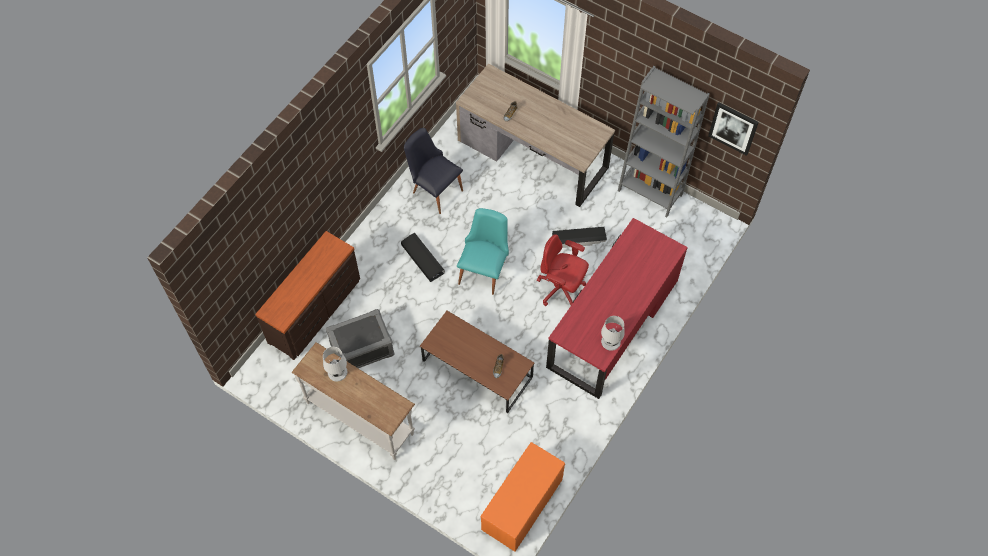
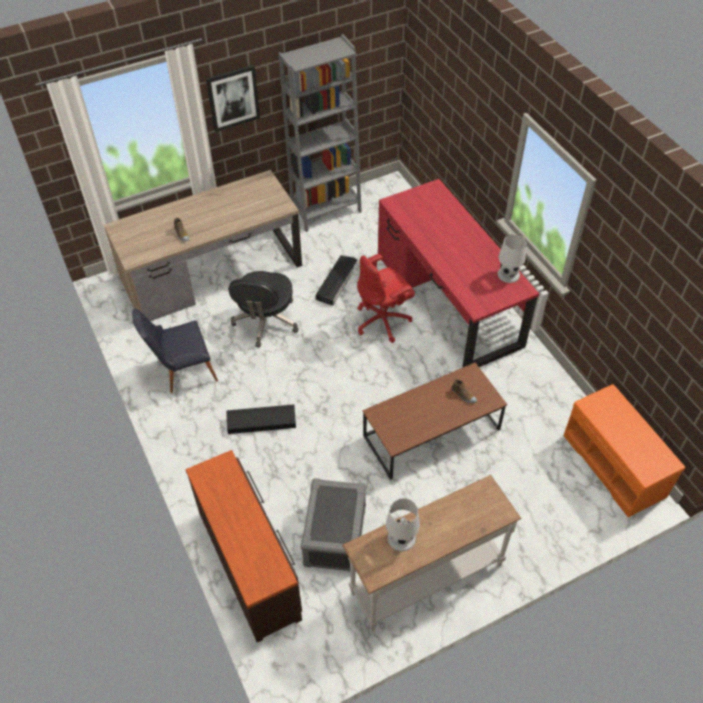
camera: 60 degrees left, 10 degrees down
(484, 269) = (315, 372): turquoise chair -> none
(510, 213) = (266, 321): none -> black office chair
(733, 128) = (372, 59): picture -> picture (233, 98)

